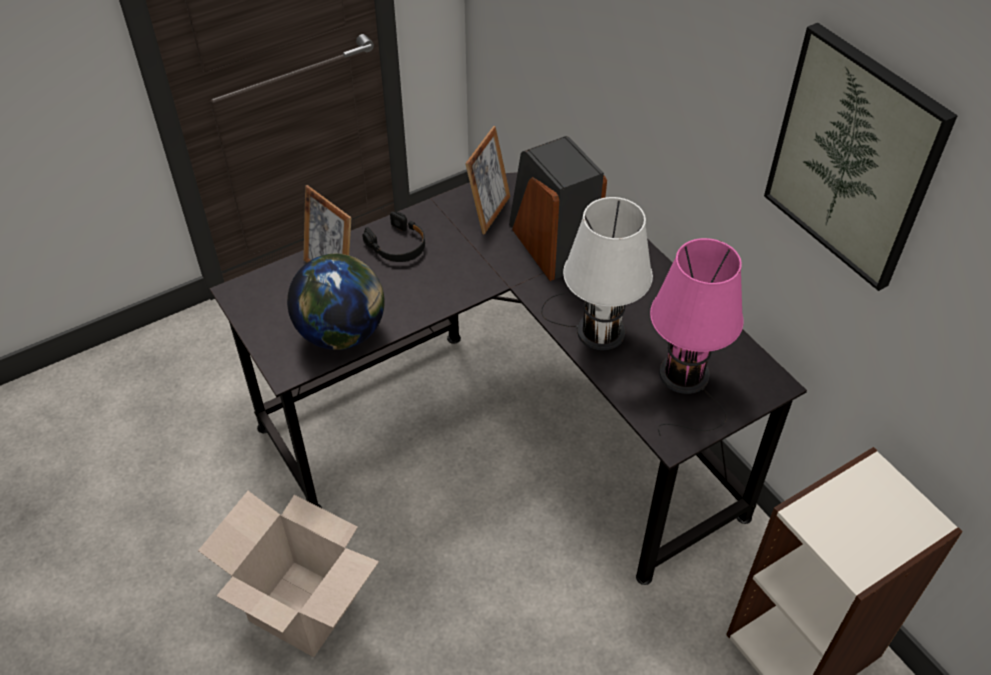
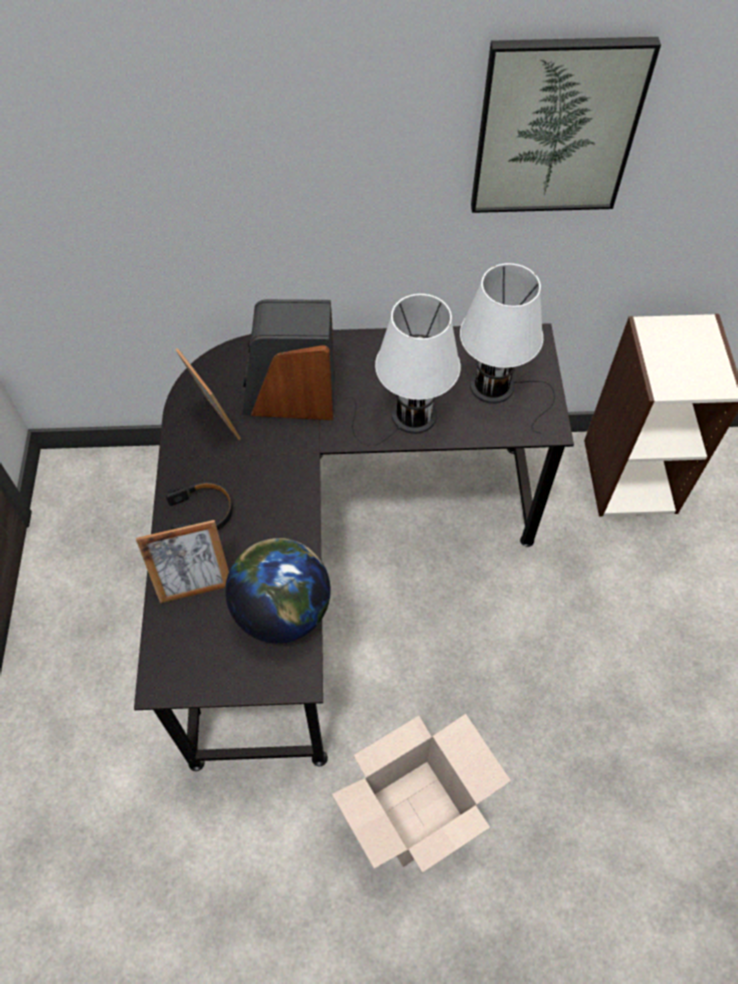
camera: 60 degrees left, 10 degrees up
(685, 379) = (497, 388): pink table lamp -> white table lamp

